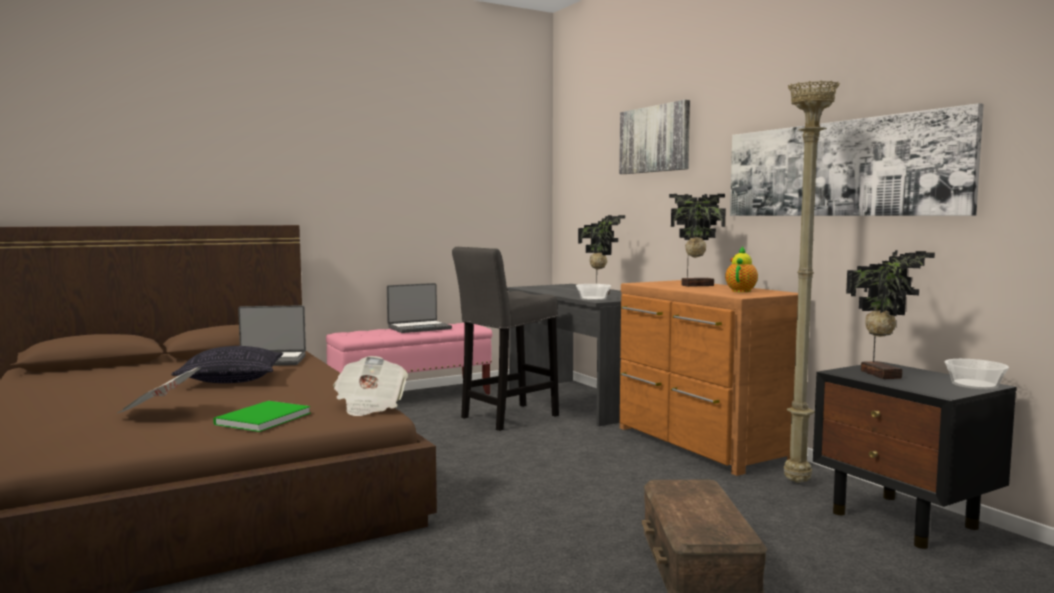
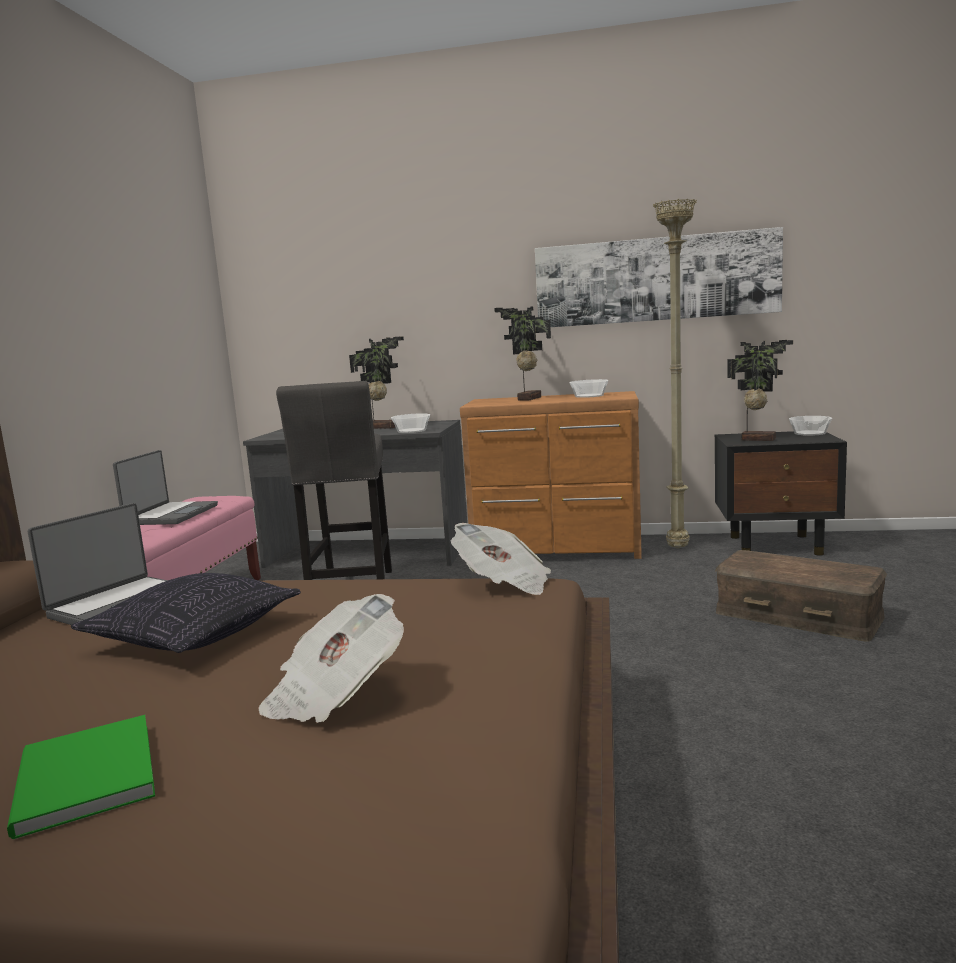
camera: 50 degrees left, 5 degrees up
(260, 419) = (481, 639): green book -> green book (82, 780)
(655, 139) = (415, 252): picture -> none
(741, 291) = (589, 396): teapot -> bowl

